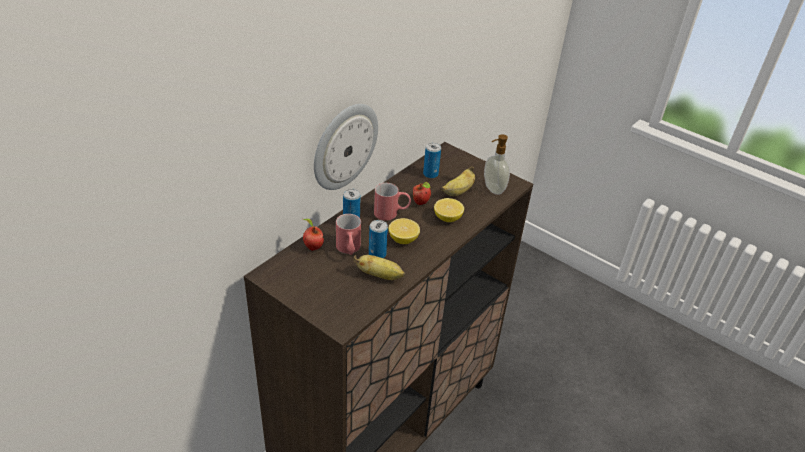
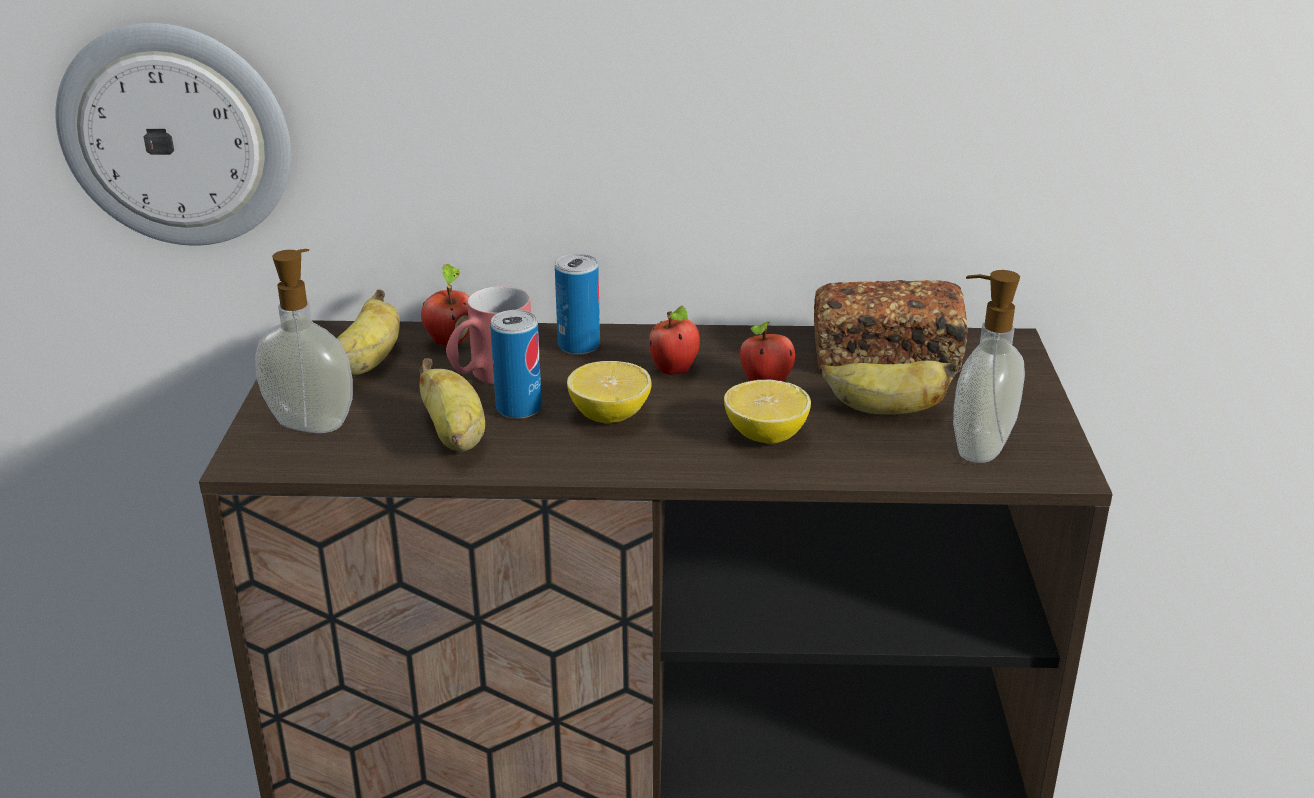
camera: 55 degrees right, 10 degrees down
(305, 272) = (368, 363): none -> banana
(333, 302) = (312, 423): none -> soap dispenser
(344, 146) = (637, 161): wall clock -> wall clock (177, 135)
(391, 213) = (675, 371): red mug -> apple
(430, 174) = (885, 358): can -> bread

